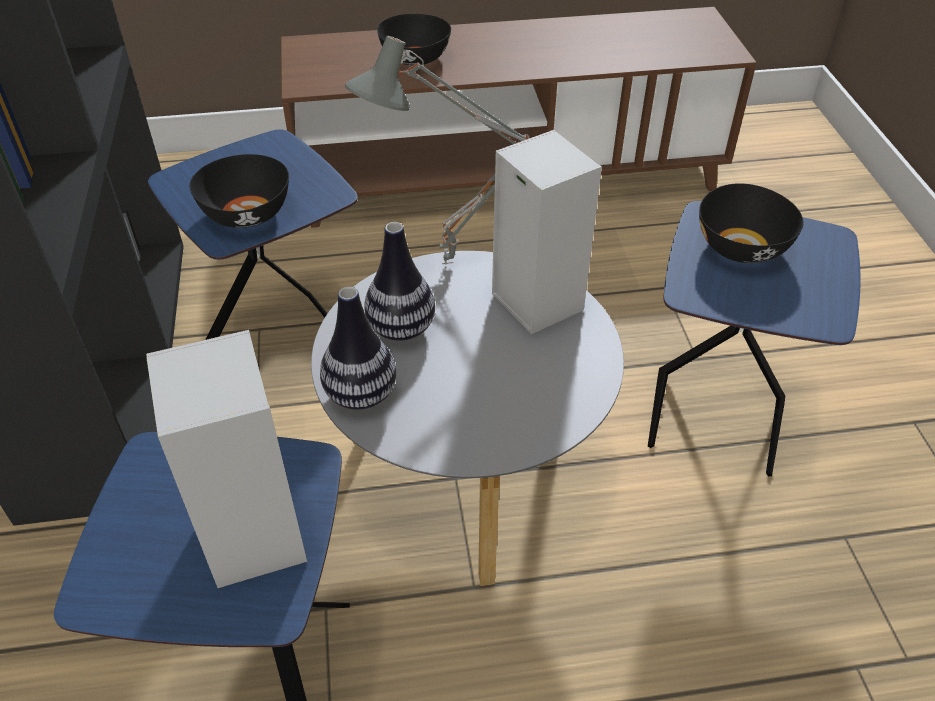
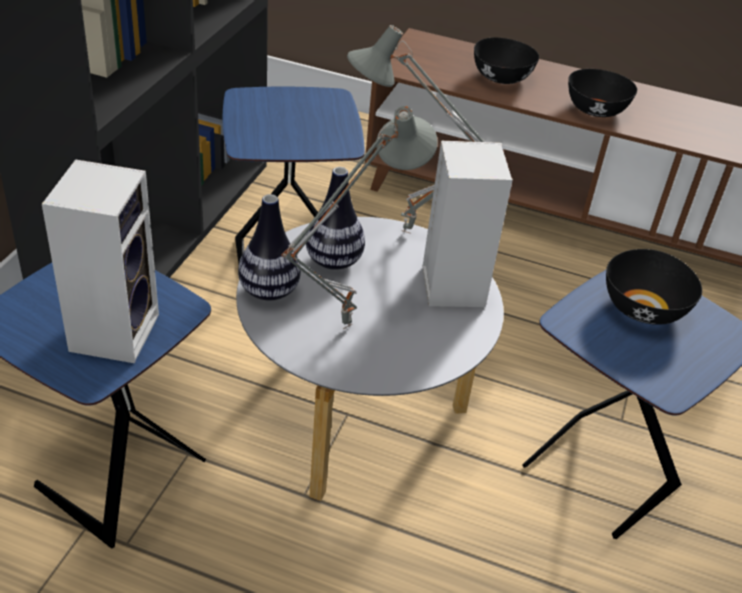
camera: 25 degrees right, 5 degrees down
(246, 214) = (273, 137): black bowl -> black bowl (595, 110)
(466, 394) = (344, 324): none -> grey table lamp

